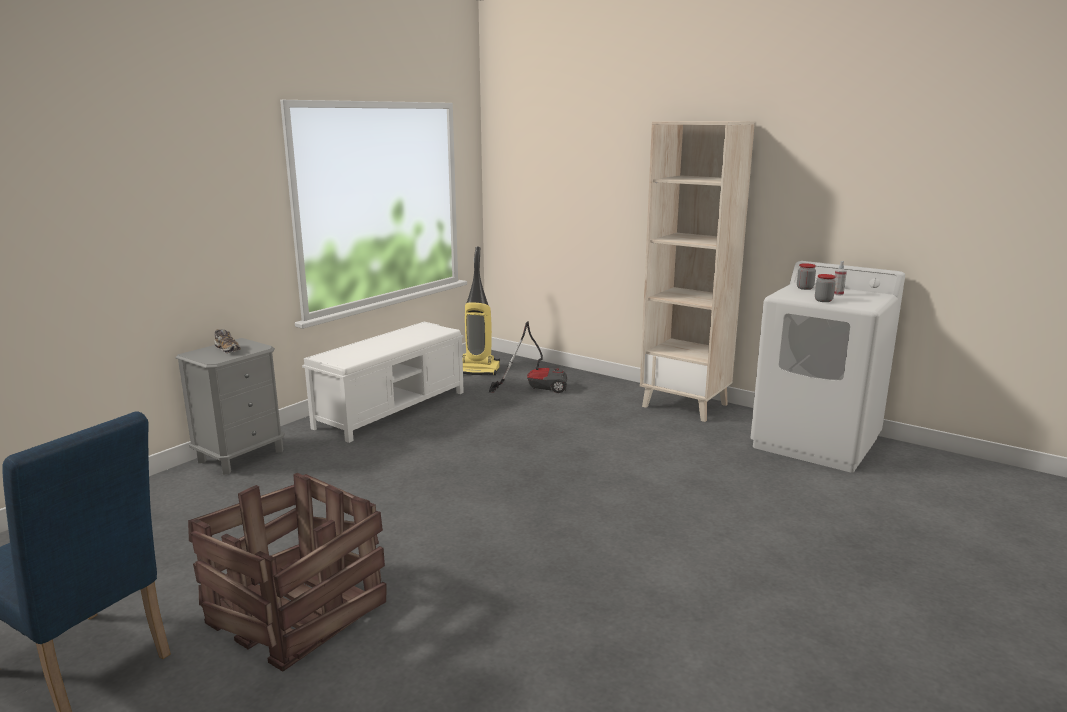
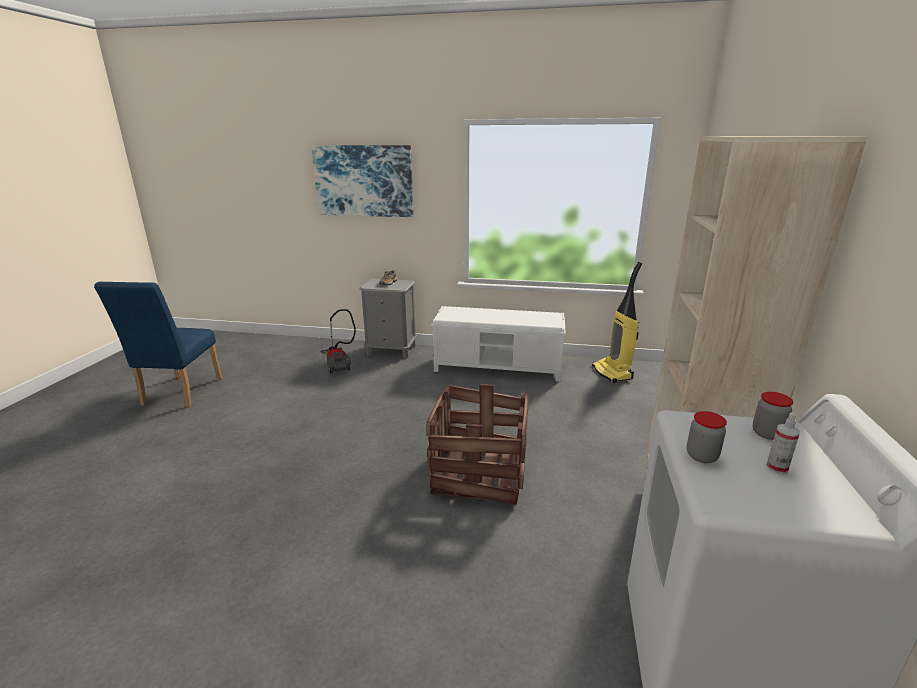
camera: 65 degrees right, 5 degrees up
(147, 195) = (363, 181): none -> picture
(297, 613) = (226, 425): crate -> crate (479, 473)
(536, 387) = (613, 407): vacuum cleaner -> vacuum cleaner (339, 363)

